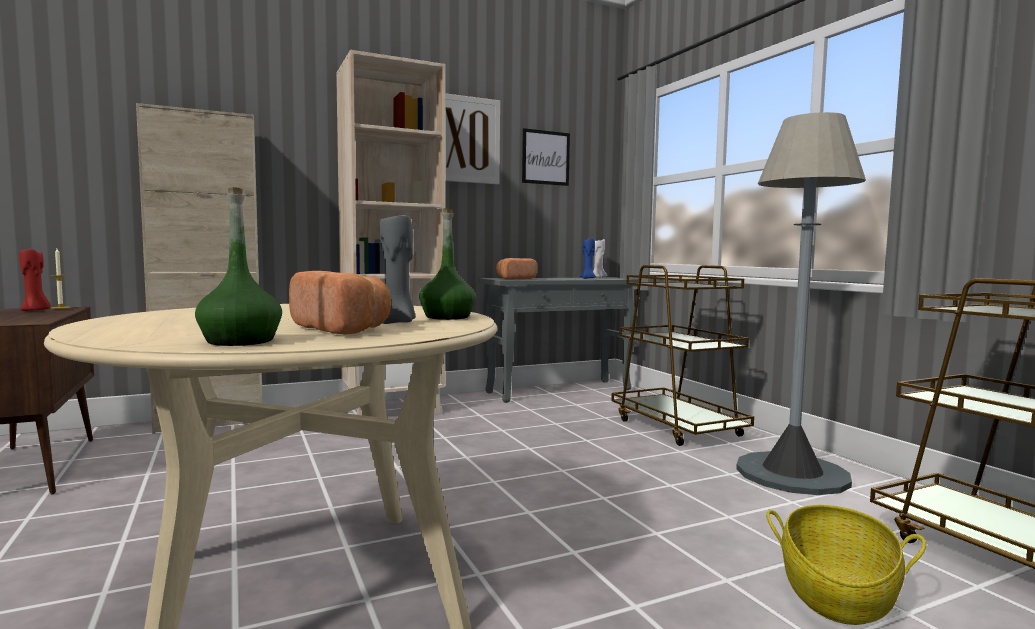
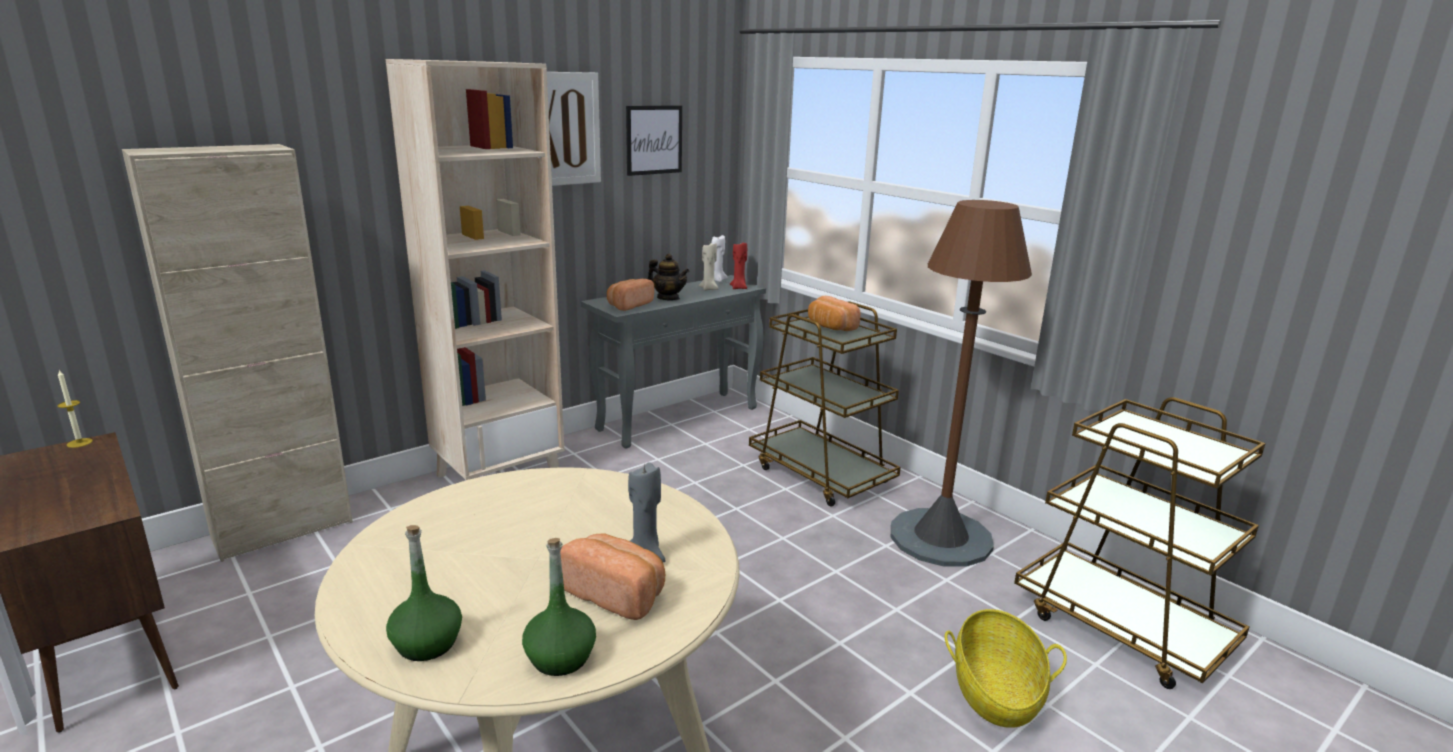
camera: 15 degrees left, 15 degrees up
(36, 310) = (58, 460): red candle -> red candle (739, 288)
(447, 317) = (676, 524): green bottle -> green bottle (427, 643)
(550, 279) = (668, 298): none -> teapot
(588, 278) = (709, 289): blue candle -> beige candle
(682, 284) = (830, 327): none -> bread
(792, 474) = (941, 538): grey floor lamp -> brown floor lamp

